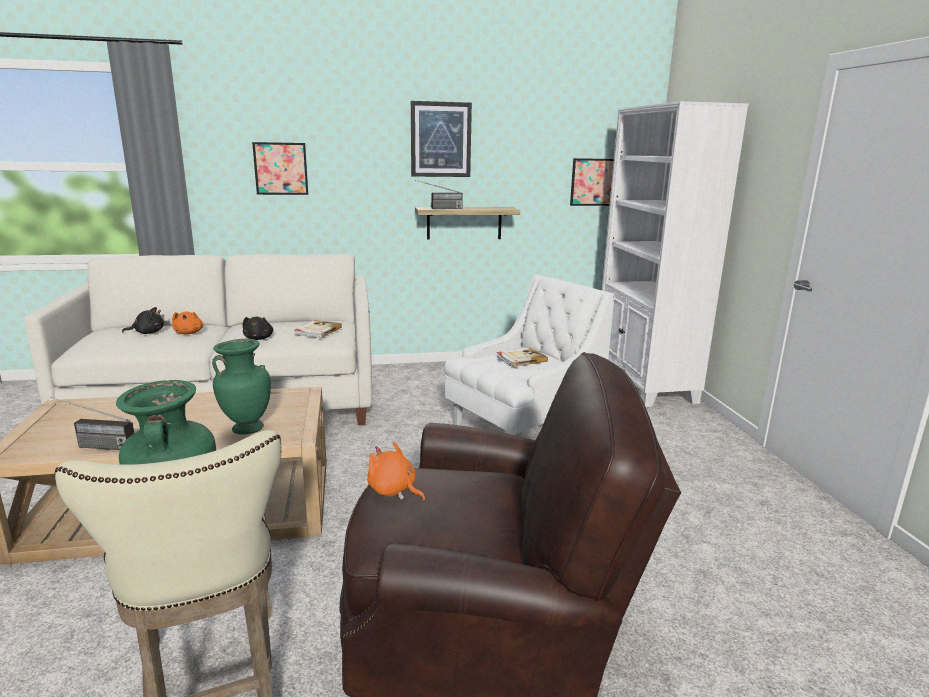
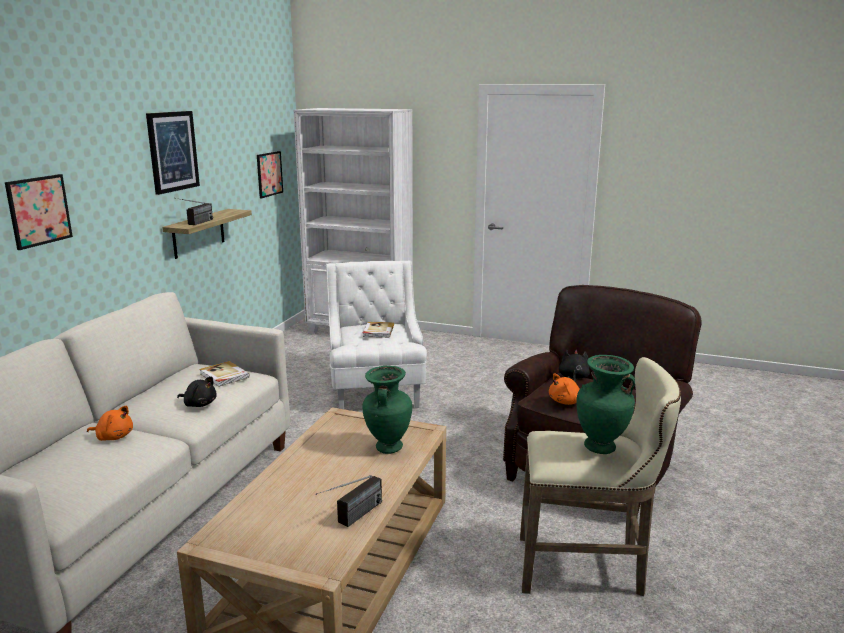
camera: 60 degrees left, 0 degrees up
(147, 333) = (71, 459): black plush toy -> black plush toy (573, 378)

